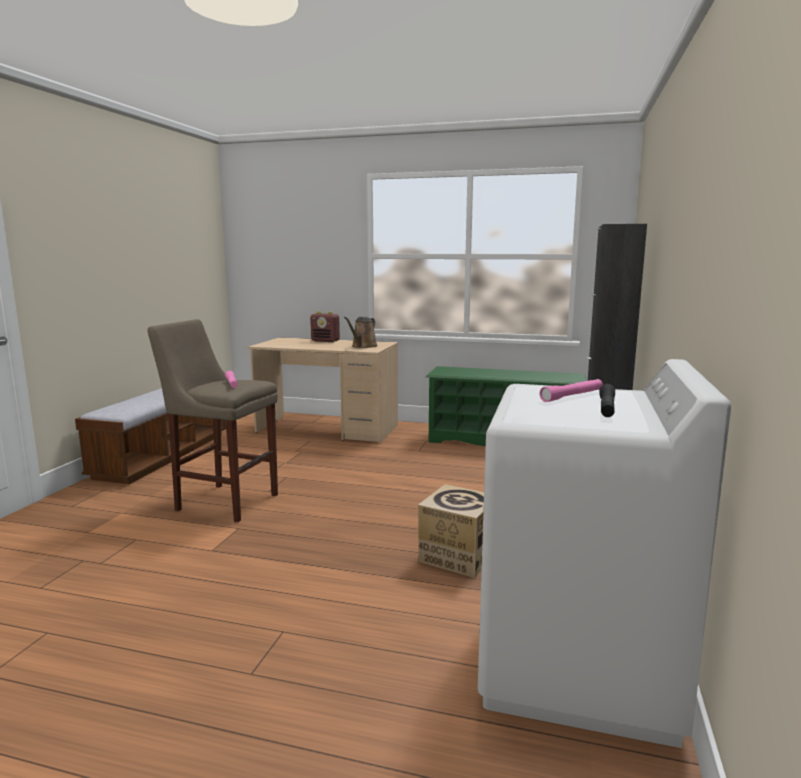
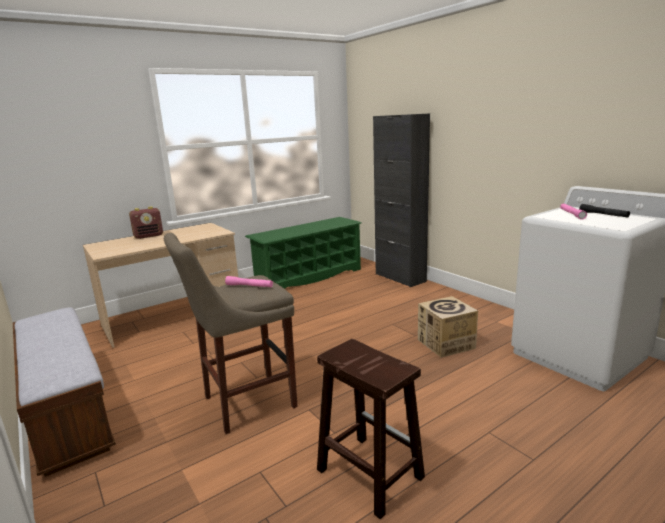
camera: 50 degrees left, 5 degrees up
(162, 583) = (368, 473): none -> brown stool
(363, 346) = (203, 232): brown watering can -> none

